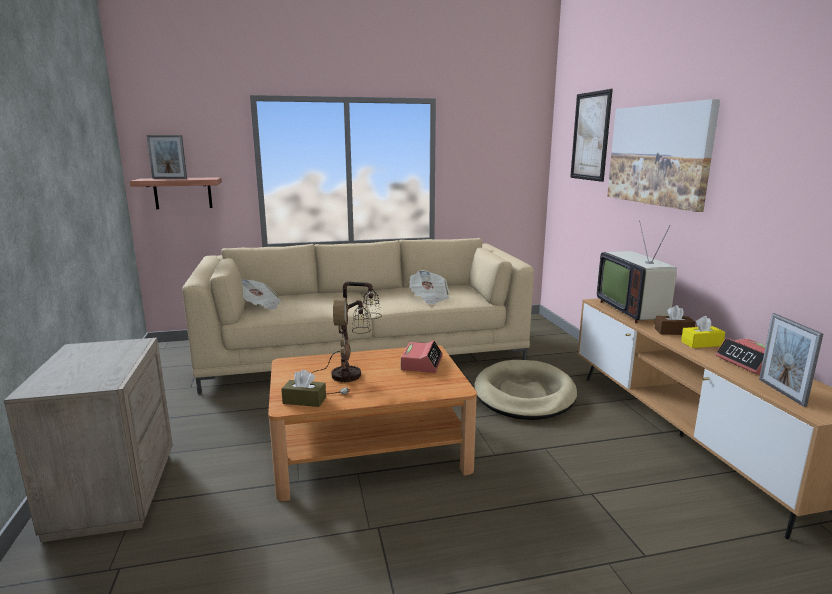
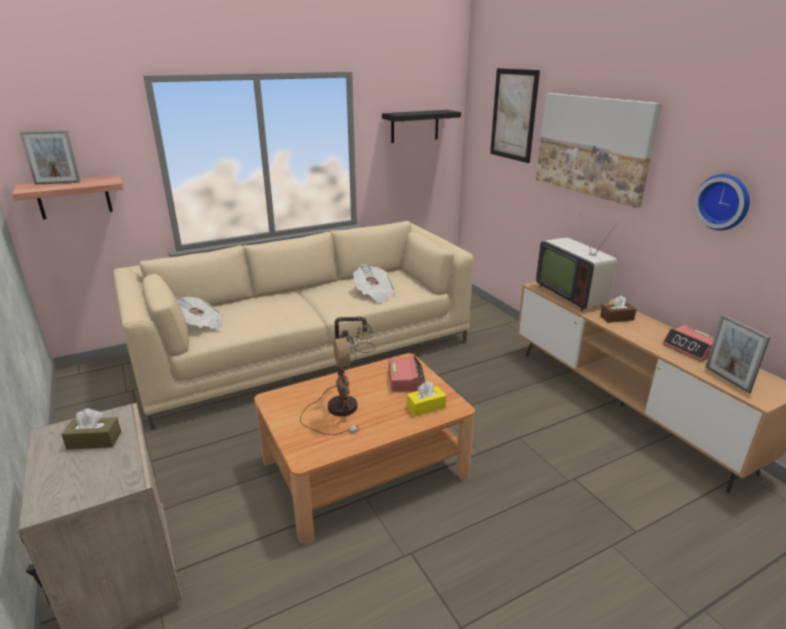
camera: 15 degrees left, 10 degrees up
(304, 400) = (318, 447): brown tissue box -> brown tissue box (94, 441)
(497, 152) = (414, 126): none -> black shelf
(524, 394) = (478, 380): beige dog bed -> none
(701, 343) = (645, 330): yellow tissue box -> yellow tissue box (426, 407)
(785, 194) = (724, 201): none -> wall clock

